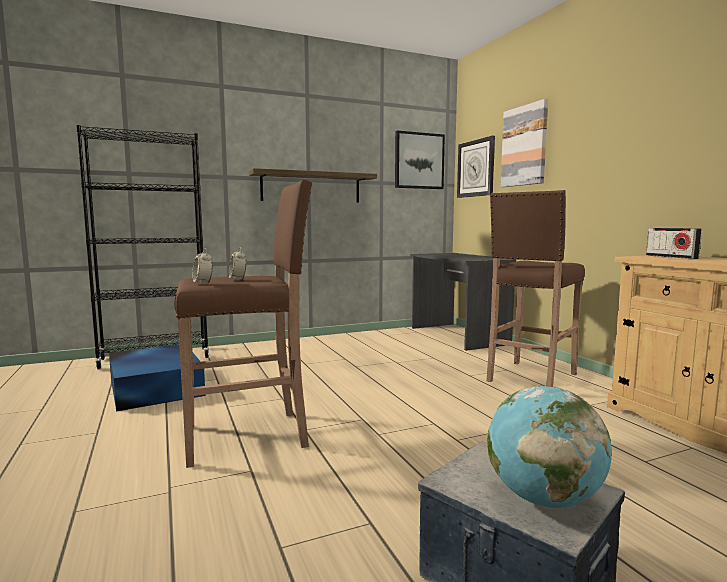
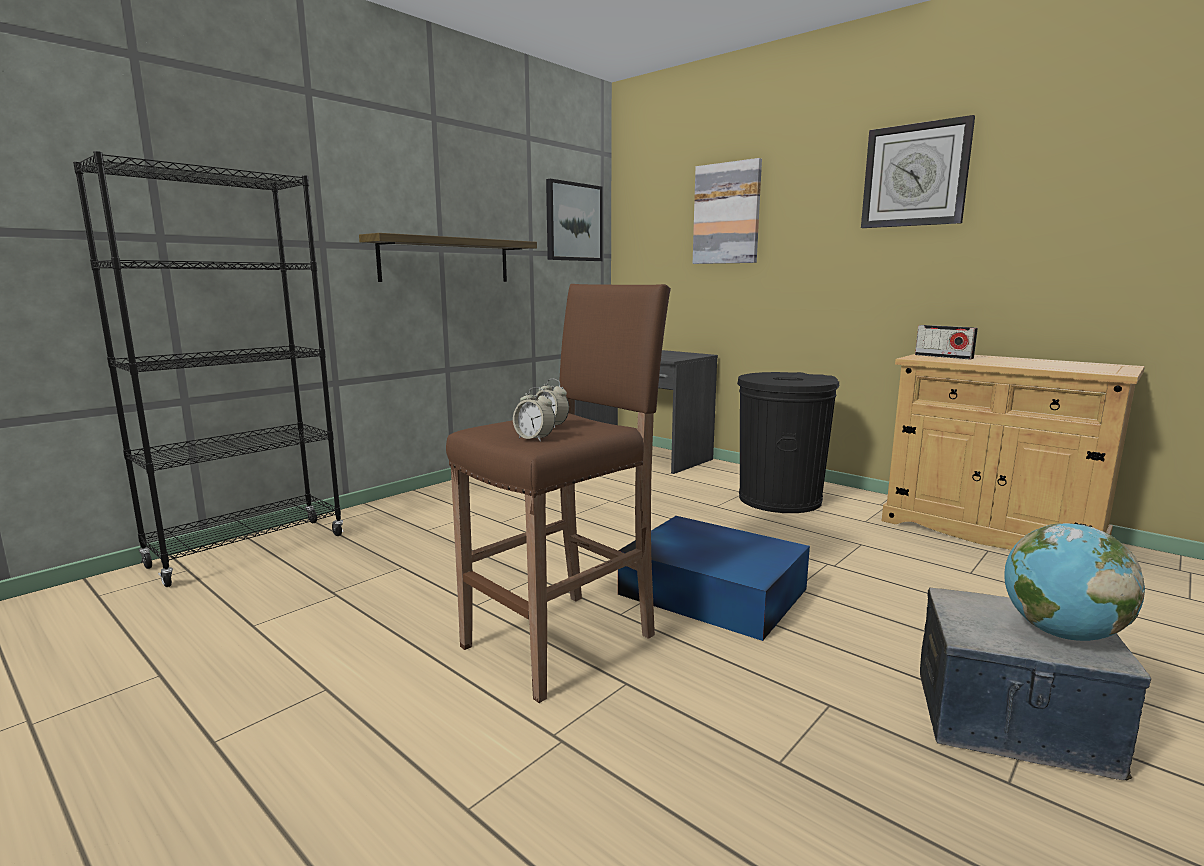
camera: 25 degrees left, 5 degrees up
(156, 387) = (320, 597): blue storage box -> blue storage box (711, 590)
(476, 168) = (649, 236): wall clock -> wall clock (915, 175)
(530, 378) = (779, 499): brown stool -> black trash can

